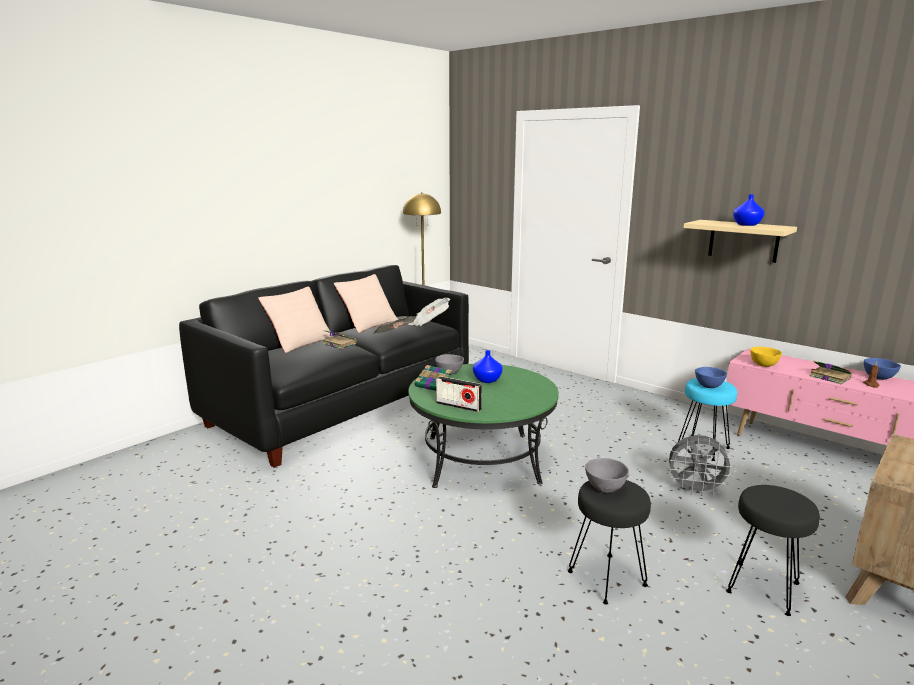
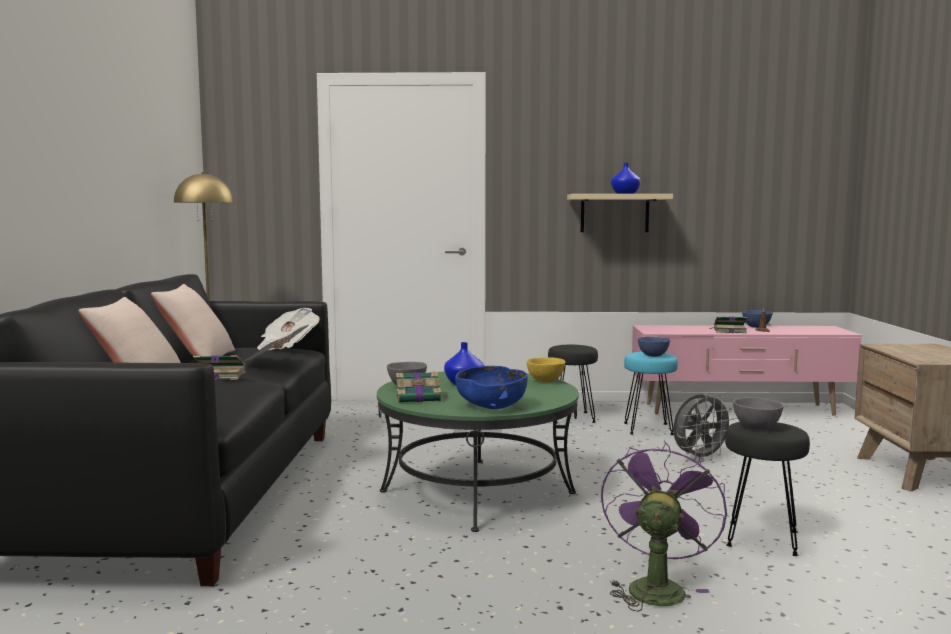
camera: 40 degrees left, 10 degrees down
(458, 406) = (492, 406): radio -> blue bowl
(465, 575) = (656, 587): none -> purple fan
(763, 365) = (672, 332): yellow bowl -> yellow bowl (545, 381)
(764, 588) = (858, 502): black stool -> black stool (572, 418)

